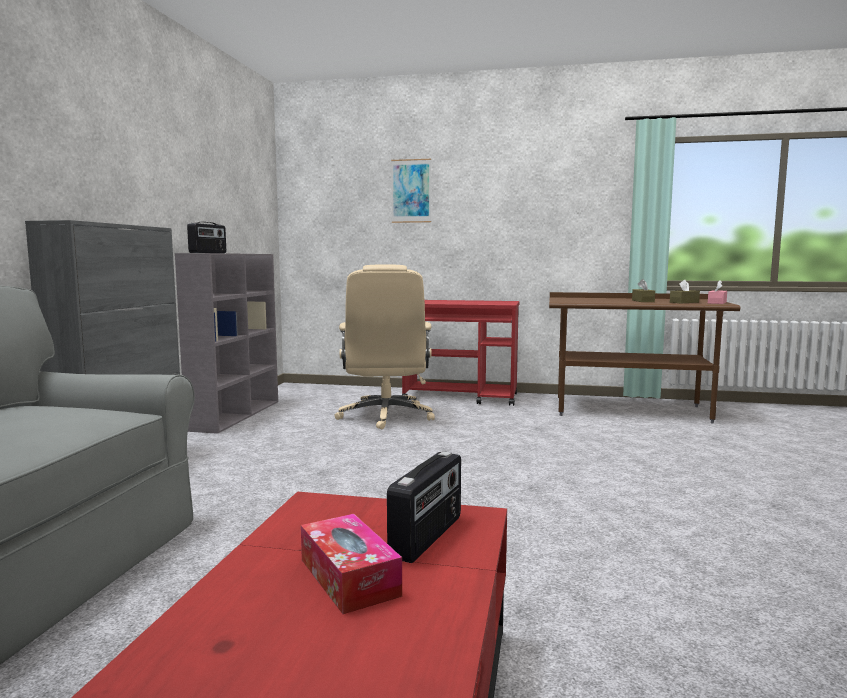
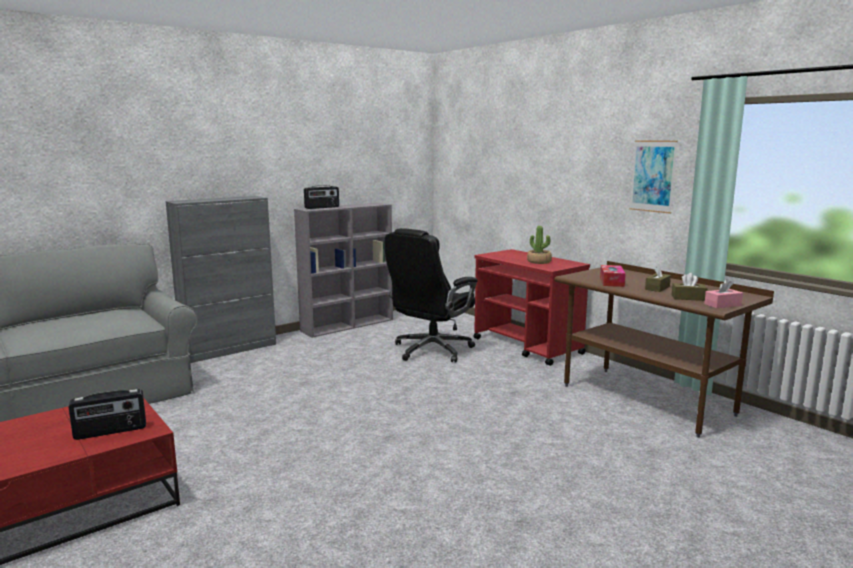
camera: 40 degrees right, 5 degrees up
(349, 577) = (49, 435): tissue box -> tissue box (611, 281)
(386, 416) = (431, 350): beige office chair -> black office chair
(411, 191) = (516, 149): picture -> picture (653, 176)
(477, 302) = (539, 262): none -> potted plant

